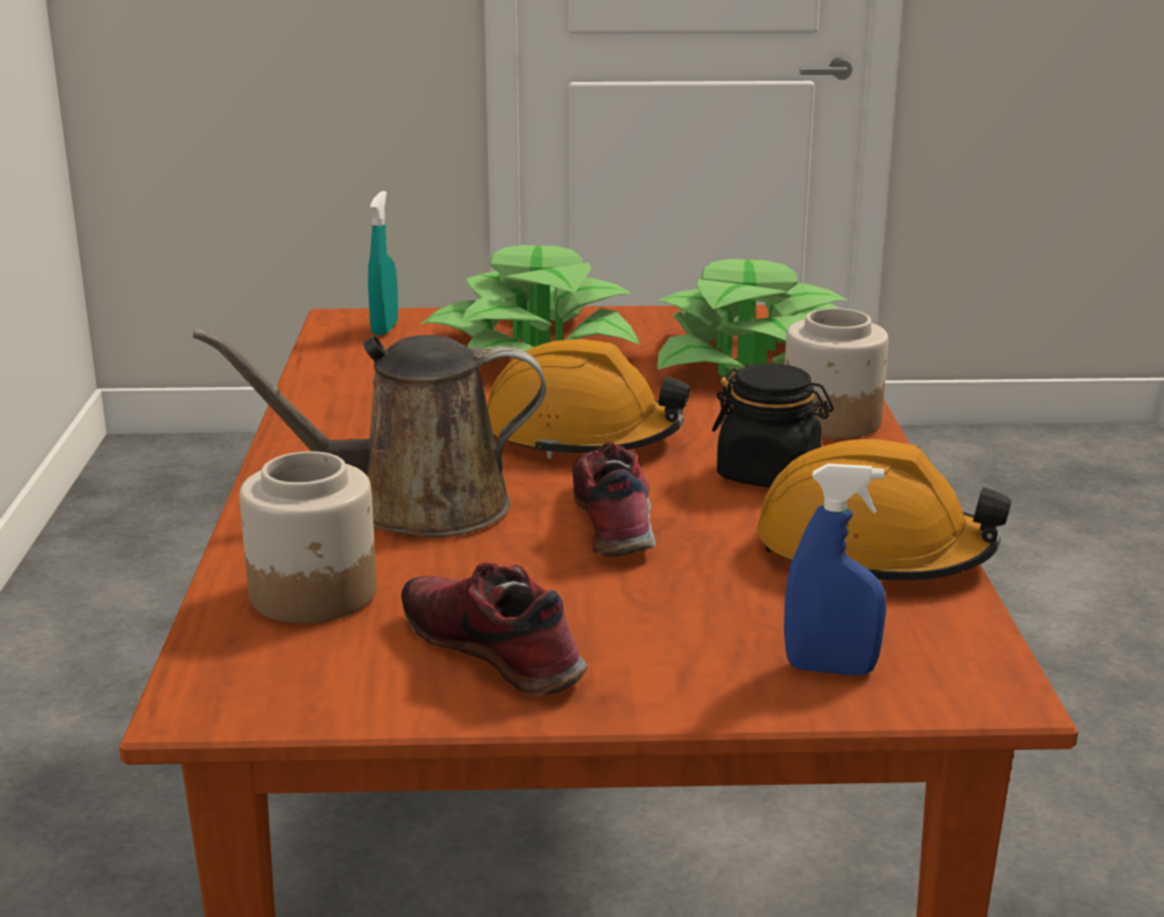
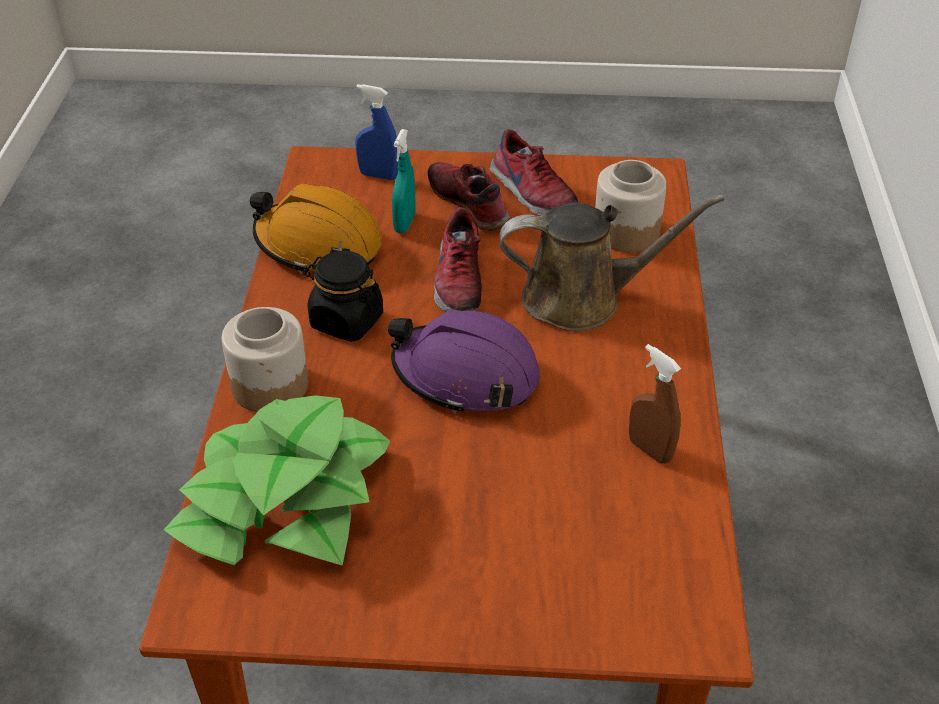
camera: 175 degrees left, 20 degrees up
(356, 396) = (650, 450): none -> brown spray bottle
(385, 328) = (651, 603): turquoise spray bottle -> turquoise spray bottle (404, 223)
(532, 345) = (494, 547): potted plant -> none
(582, 436) = (465, 375): orange hard hat -> purple hard hat
(618, 626) = (470, 203): none -> shoe

